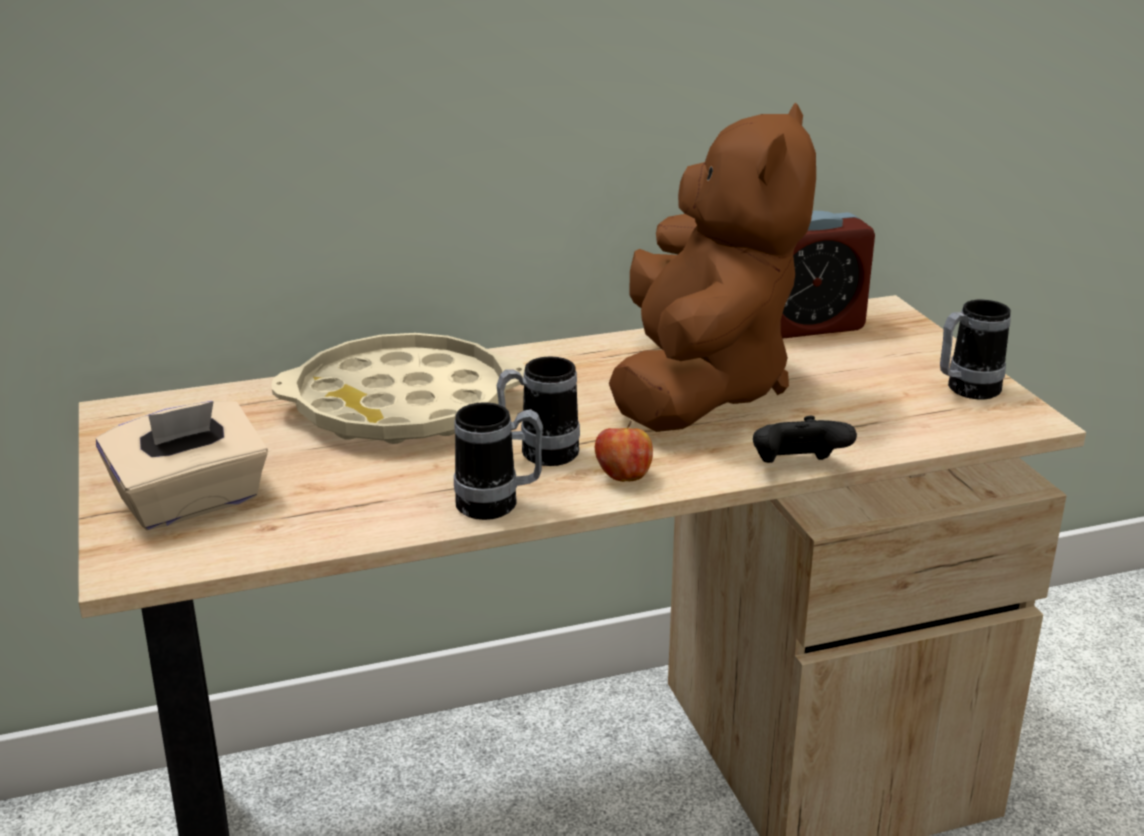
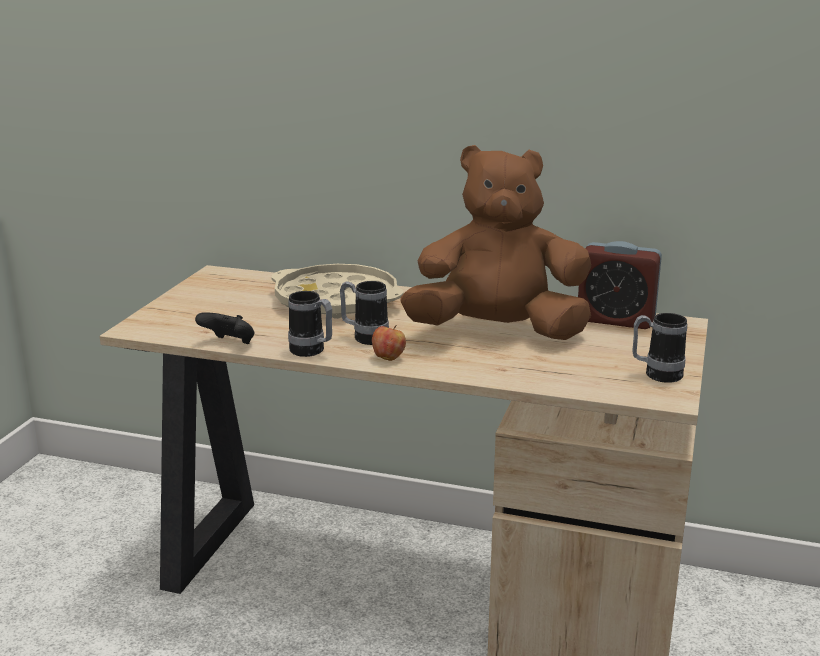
camera: 35 degrees right, 5 degrees down
(191, 502) = (190, 313): beige tissue box -> none
(699, 388) = (498, 332): brown plush toy -> brown plush toy turned 135 degrees counterclockwise
(797, 468) = (485, 380): black game controller -> black game controller (229, 344)

